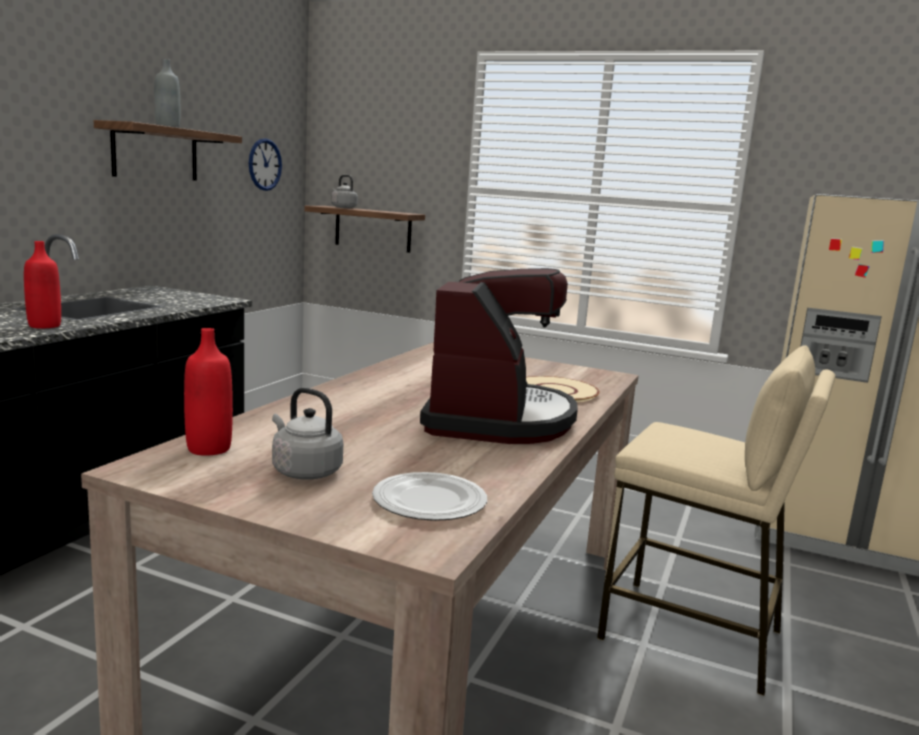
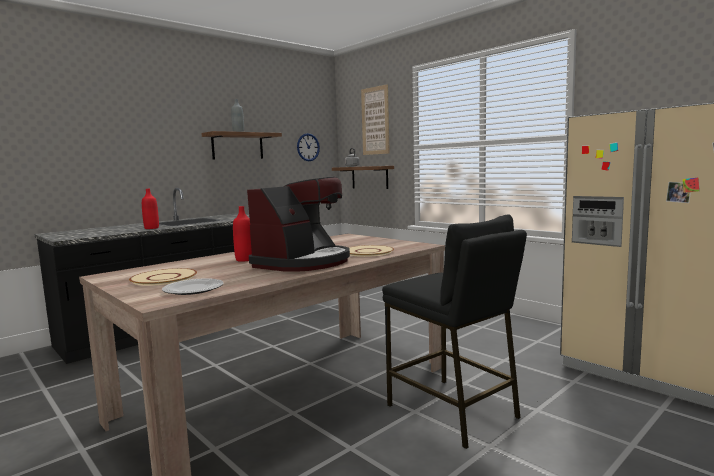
camera: 25 degrees right, 5 degrees down
(209, 448) = (142, 270): red bottle -> red bottle (245, 259)
(304, 471) = (163, 278): grey kettle -> beige plate
(392, 133) = (375, 121): none -> picture
(691, 635) = (452, 411): beige stool -> black stool

